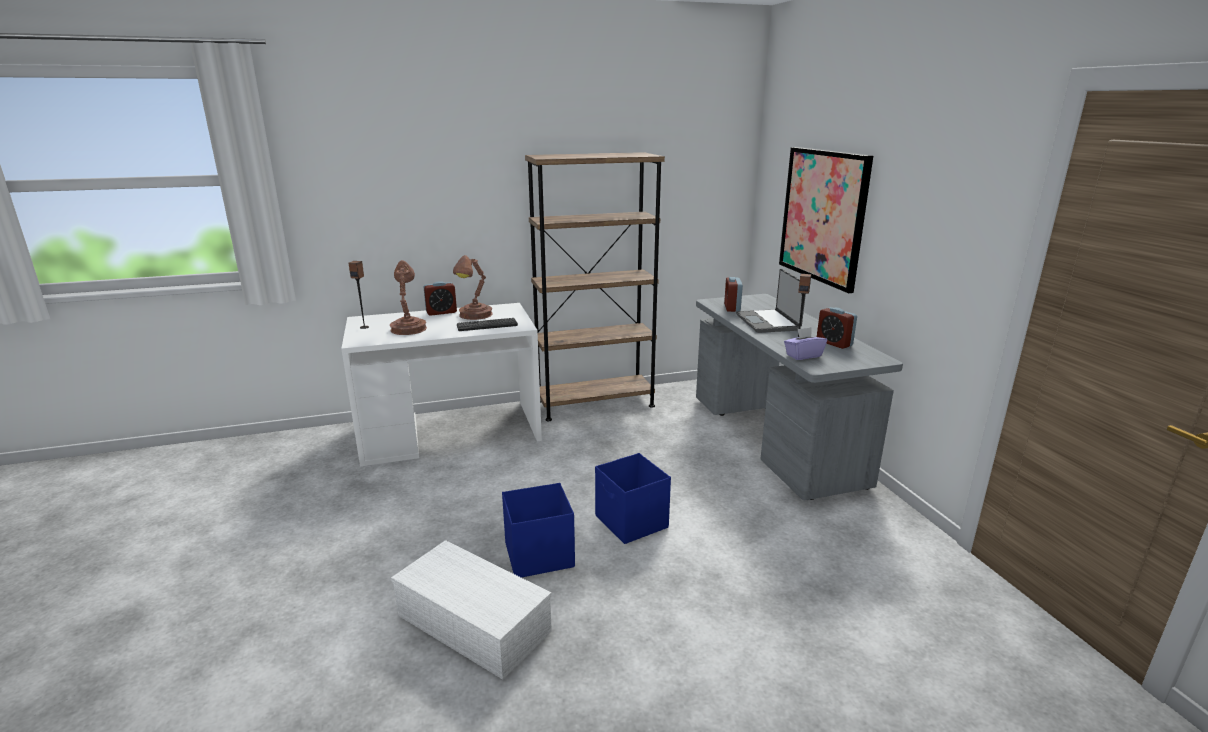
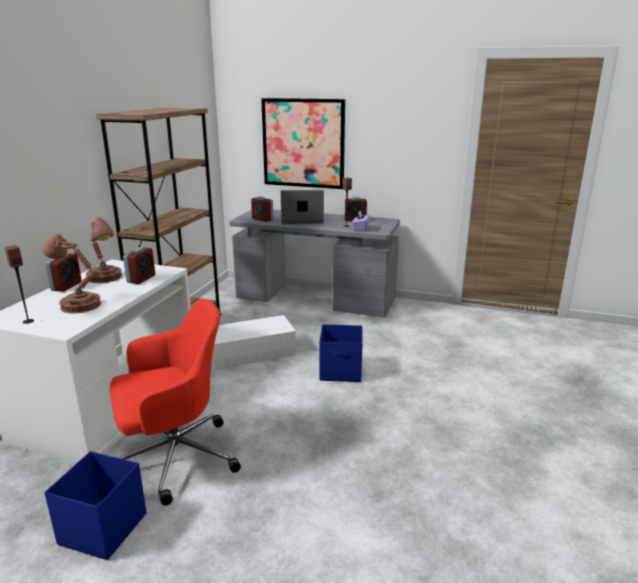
camera: 55 degrees left, 0 degrees up
(395, 496) = (175, 457): none -> red office chair
(476, 623) = (384, 463): white storage box -> white storage box (253, 352)
(487, 325) = (141, 279): keyboard -> alarm clock
(538, 555) = (337, 416): blue storage box -> blue storage box (102, 530)
(768, 322) = (301, 220): laptop -> laptop turned 150 degrees clockwise

